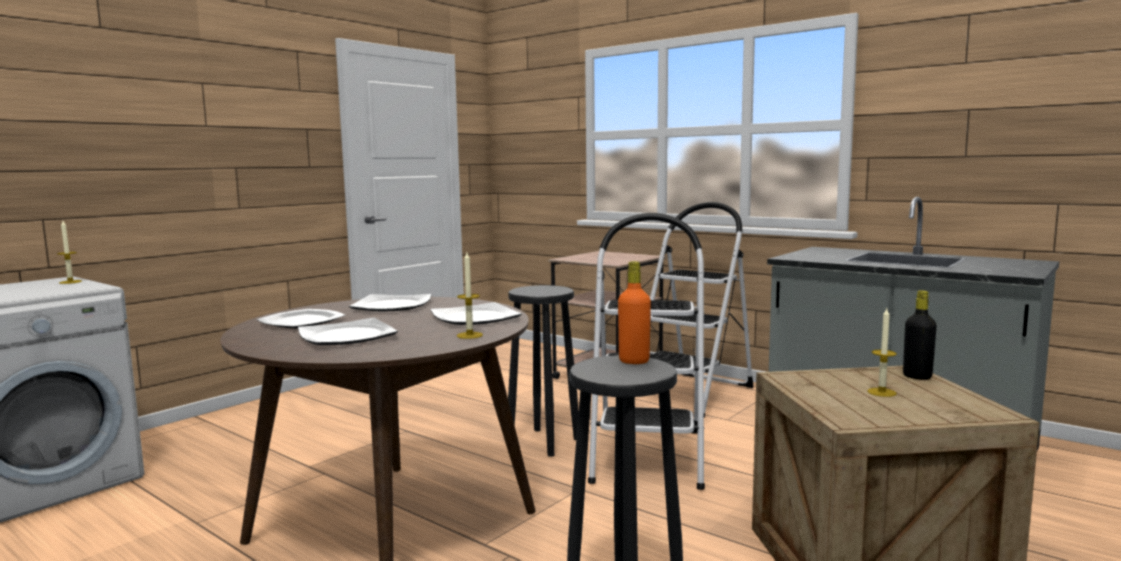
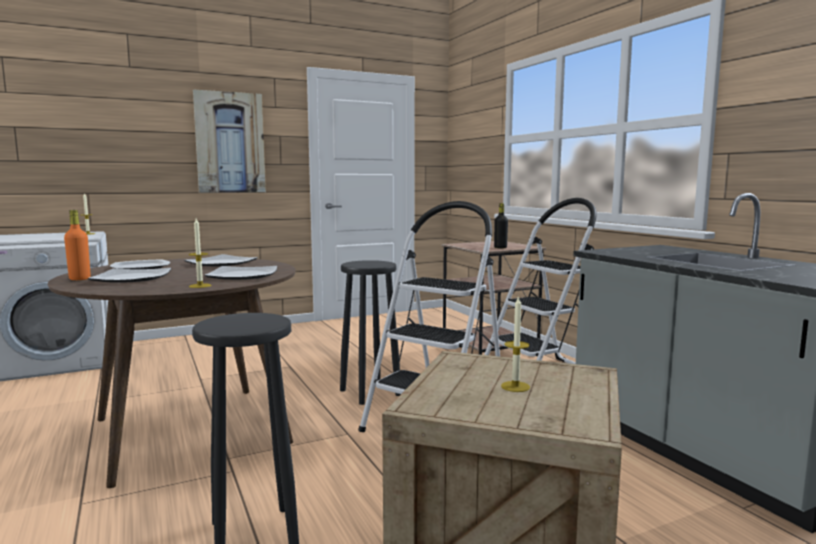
camera: 25 degrees right, 0 degrees up
(246, 139) = (230, 143): none -> picture
(634, 361) = (266, 319): orange bottle -> orange bottle (80, 279)
(917, 376) = (589, 379): black bottle -> black bottle (500, 248)

